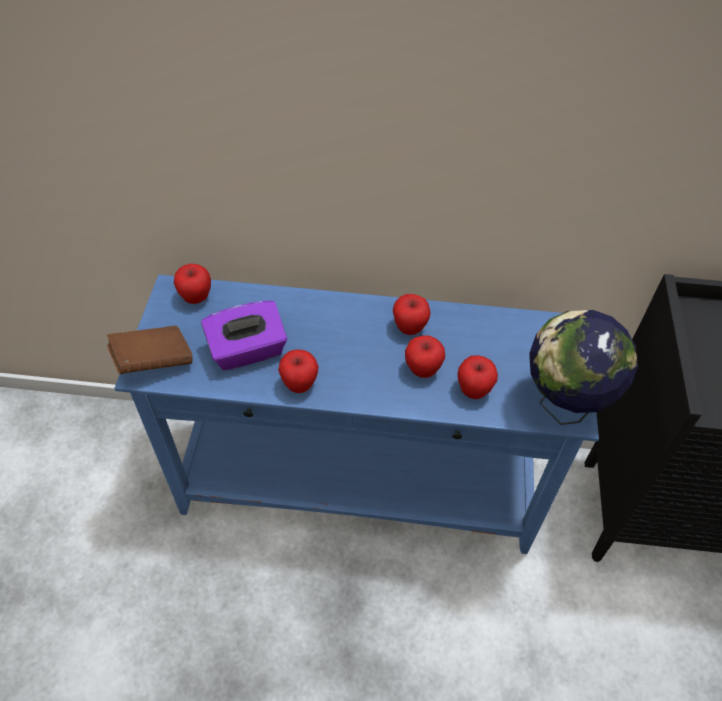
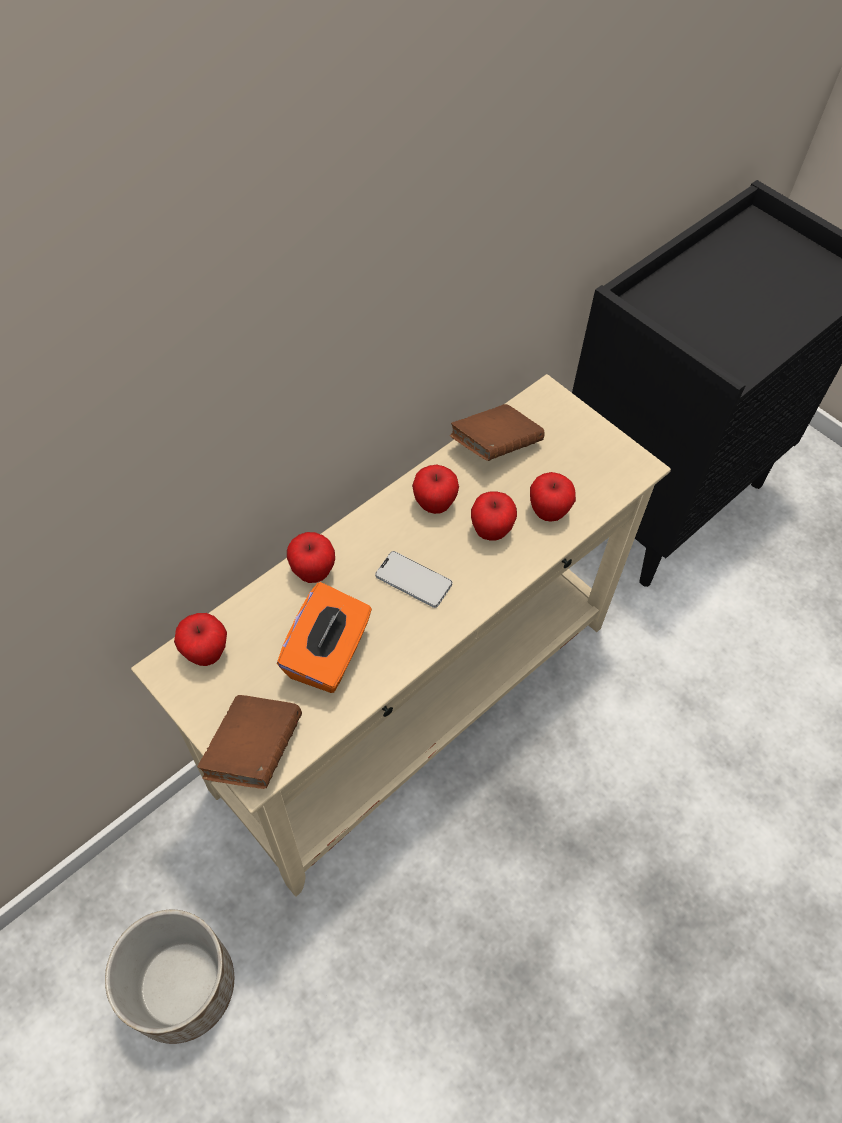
camera: 50 degrees left, 5 degrees up
(86, 497) = (181, 985): none -> planter
(248, 351) = (328, 655): purple tissue box -> orange tissue box
(299, 384) = (413, 639): apple -> apple (313, 572)
(342, 355) = (413, 580): none -> phone
(359, 482) = (415, 702): blue console table -> beige console table
(491, 328) = (495, 446): none -> brown book
(563, 405) = (620, 465): globe -> none

